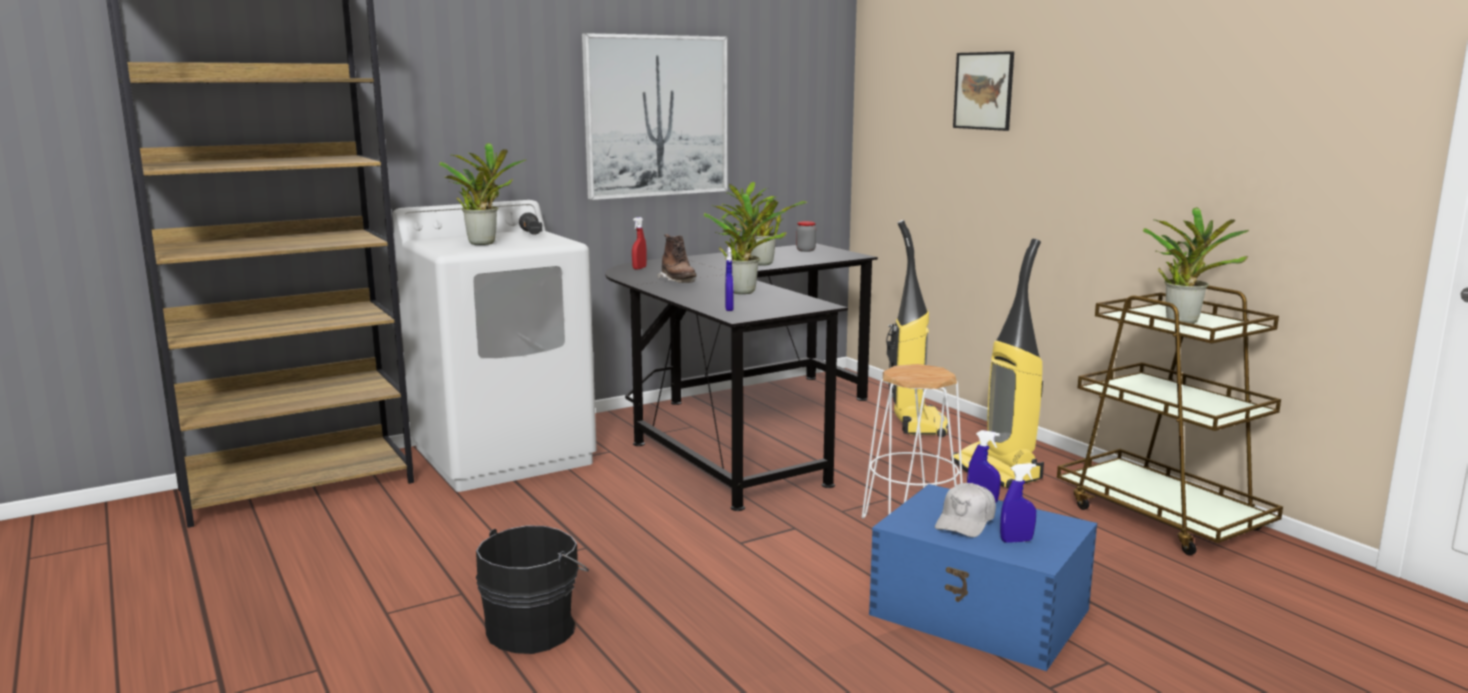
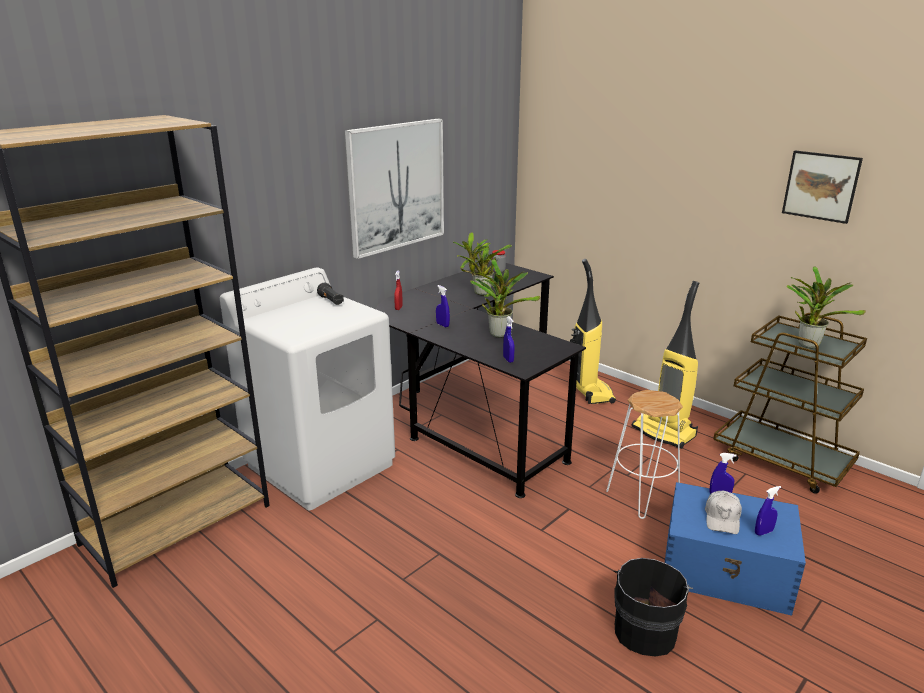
camera: 15 degrees left, 10 degrees up
(484, 243) = (307, 320): potted plant -> none
(535, 628) = (451, 644): black bucket -> black bucket (645, 629)
(678, 282) = (442, 325): brown boot -> blue spray bottle
(983, 91) = (635, 160): picture -> picture (821, 186)

